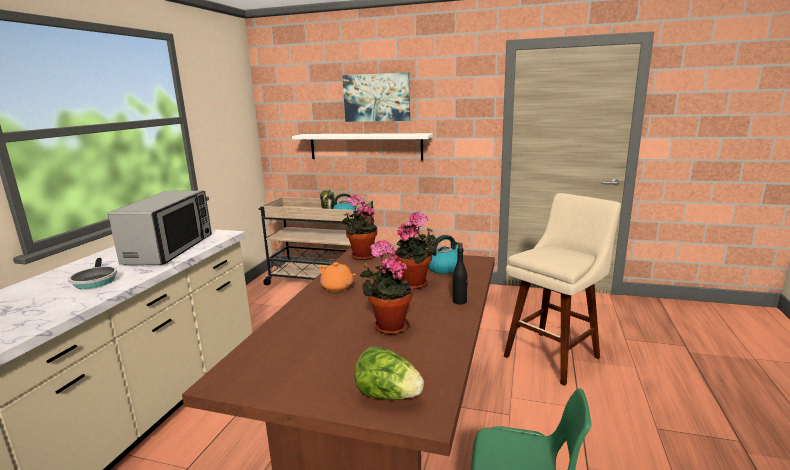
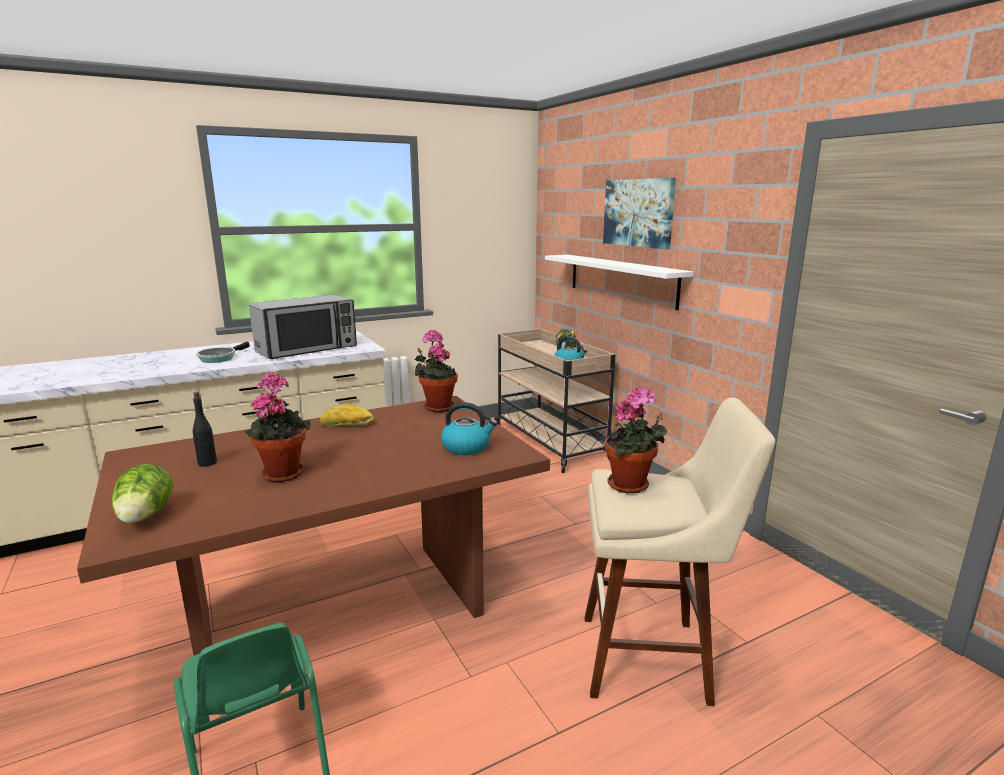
camera: 45 degrees right, 0 degrees up
(338, 287) = (347, 425): orange teapot -> bread
(416, 284) = (401, 450): potted plant -> potted plant (631, 486)
(460, 301) = (383, 482): black bottle -> black bottle (207, 463)

